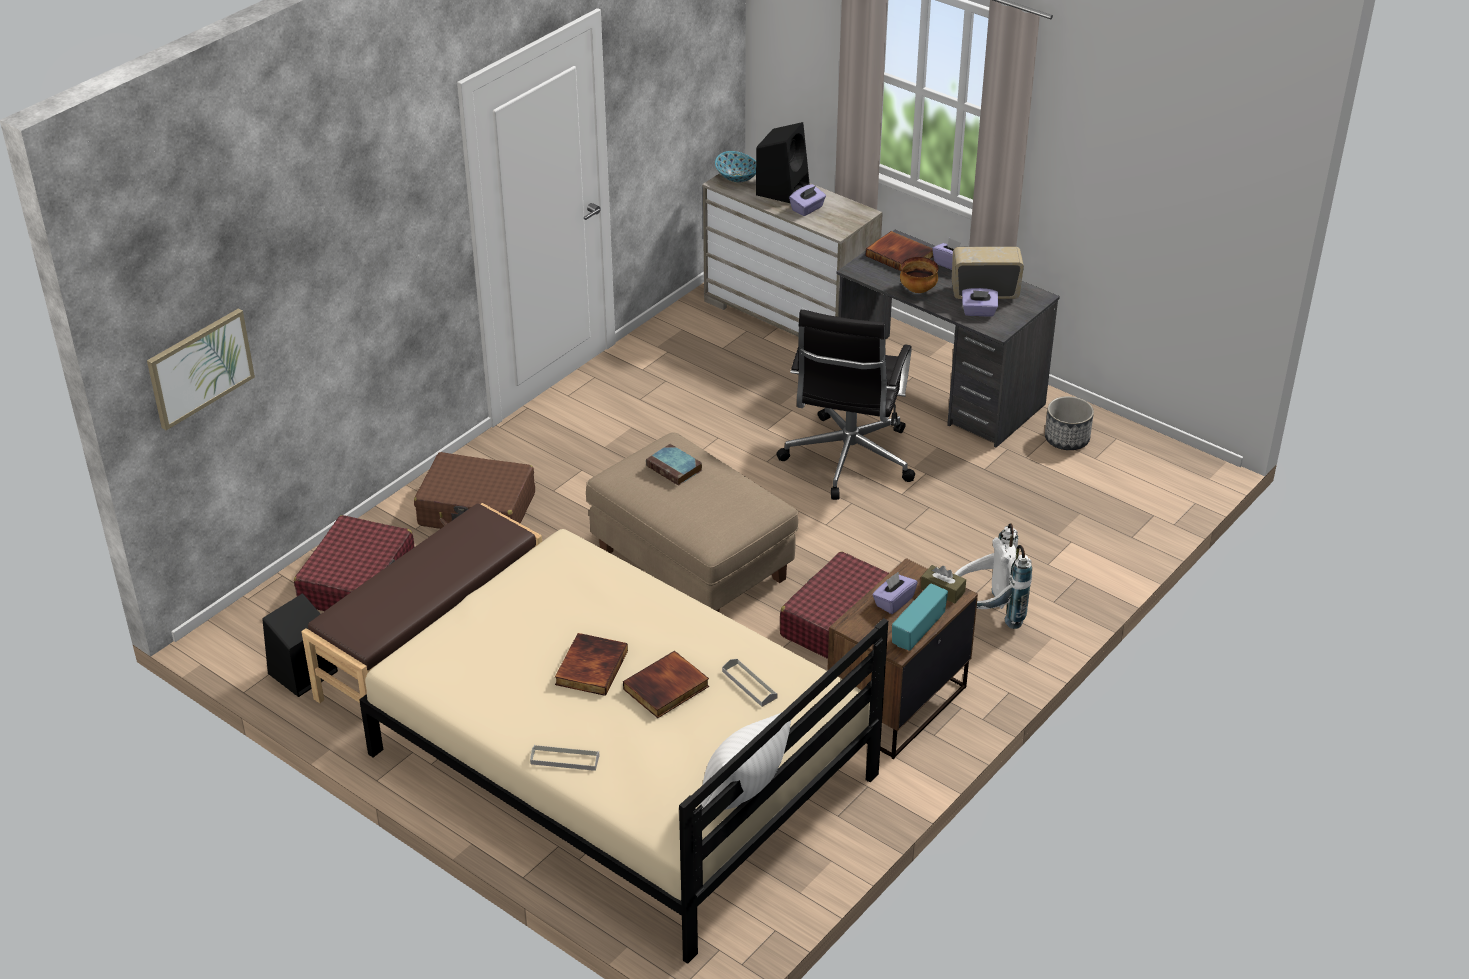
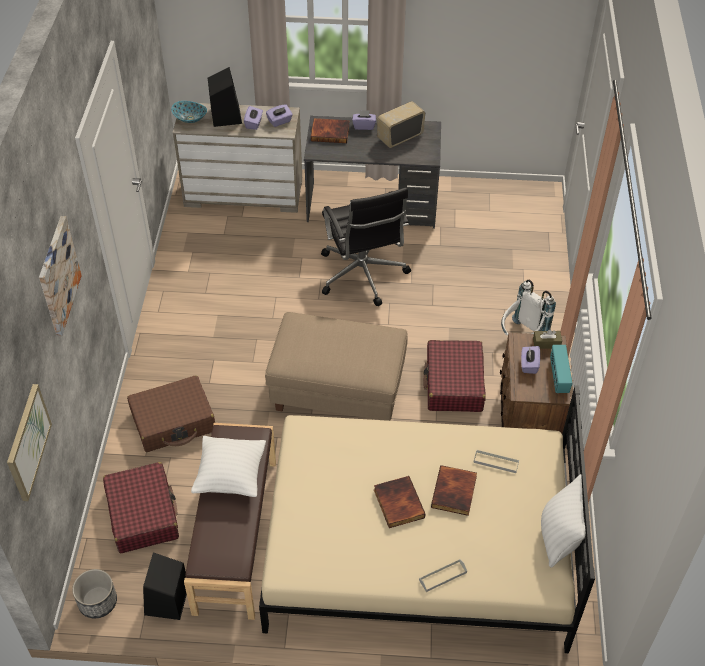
camera: 35 degrees left, 10 degrees up
(346, 218) = (57, 276): none -> picture
(443, 558) = (230, 476): none -> white pillow
(675, 468) = (317, 338): book -> none
(918, 290) = (362, 151): bowl -> none
(979, 312) = (408, 151): purple tissue box -> purple tissue box (279, 121)
(1066, 439) = (465, 206): planter -> planter (98, 602)

